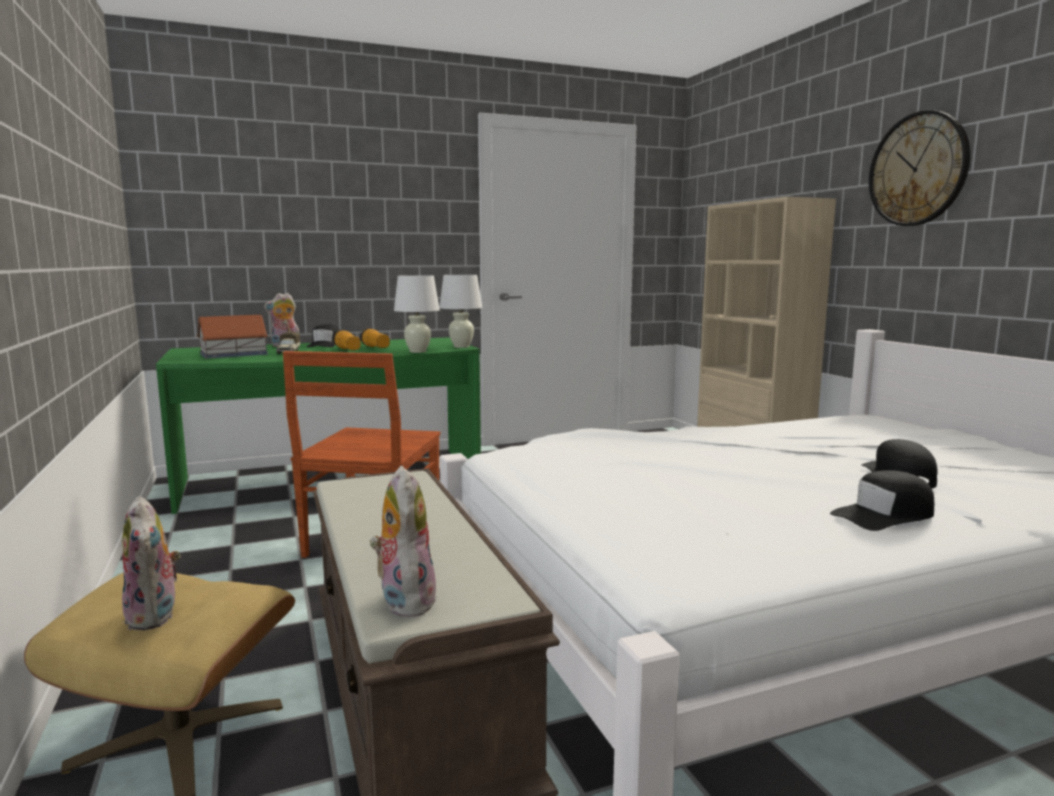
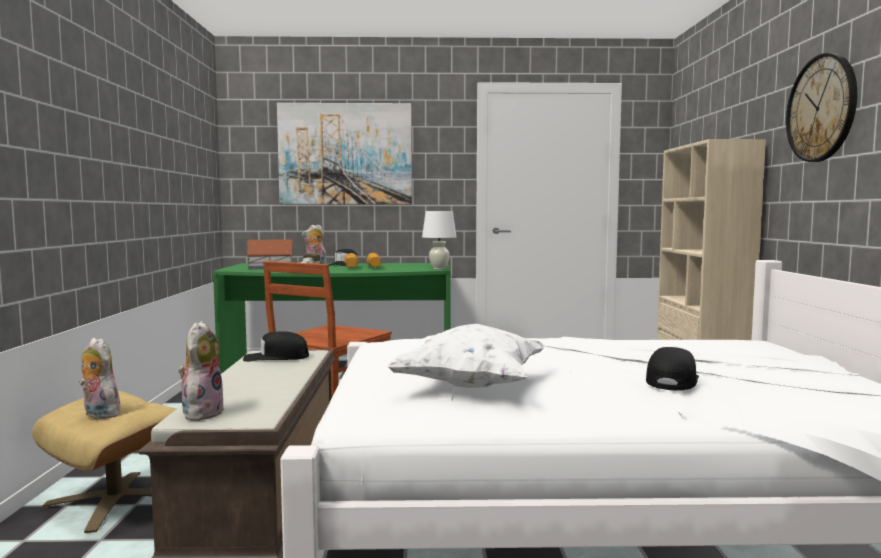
camera: 20 degrees right, 5 degrees down
(156, 616) = (98, 414): plush toy -> plush toy turned 135 degrees clockwise
(313, 198) = (345, 154): none -> picture
(417, 351) = (398, 270): white table lamp -> none
(713, 509) = (472, 386): none -> white pillow
(884, 515) = (603, 403): black cap -> black cap (276, 357)

